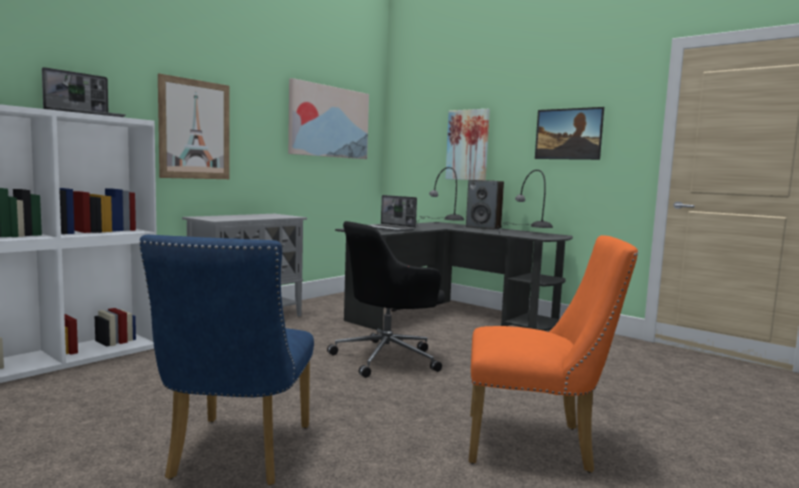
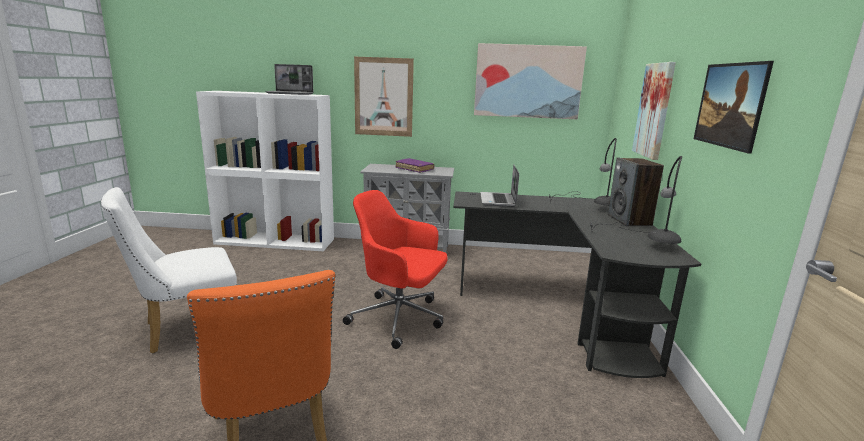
camera: 55 degrees right, 10 degrees up
(235, 456) = (185, 330): blue chair -> white chair
(253, 216) = (414, 169): none -> purple book
(388, 358) = (399, 318): black office chair -> red office chair

